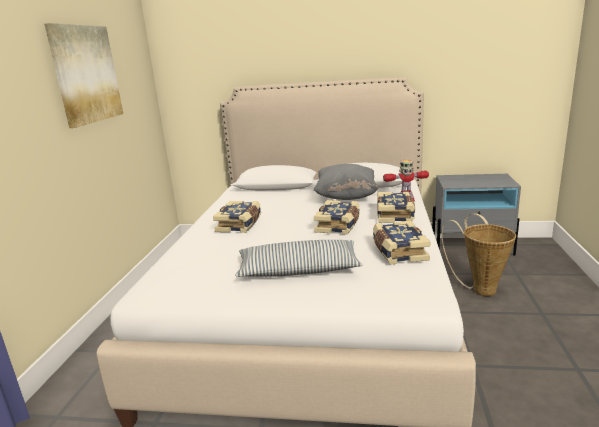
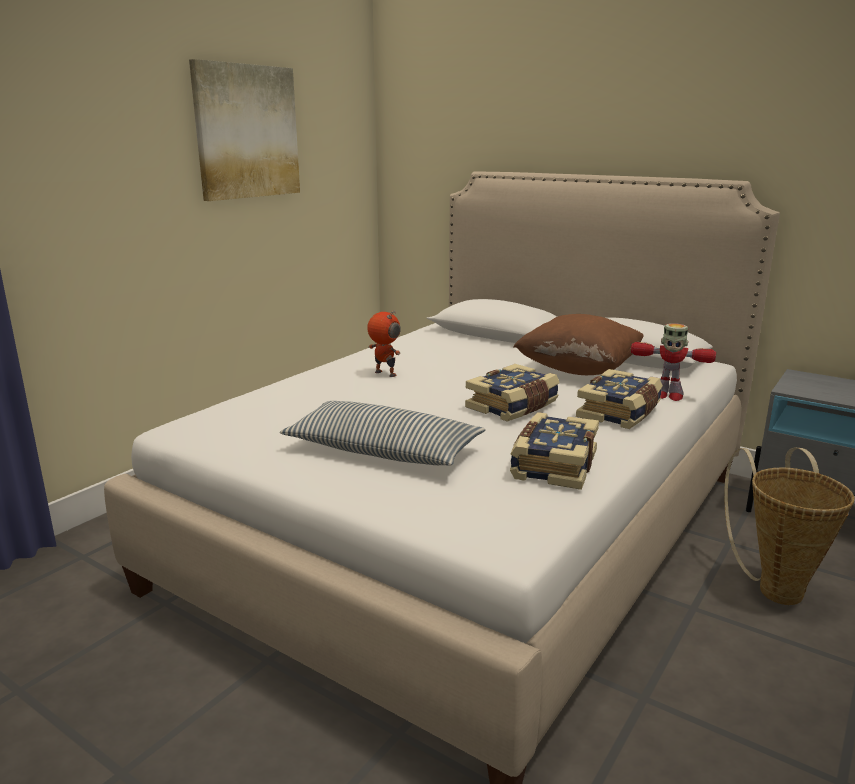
camera: 25 degrees right, 0 degrees up
(240, 224) = (384, 374): book -> toy robot
(346, 197) = (579, 370): grey pillow -> brown pillow

